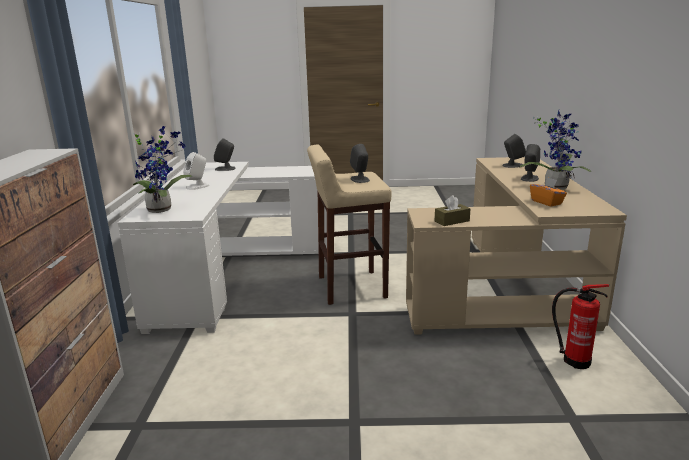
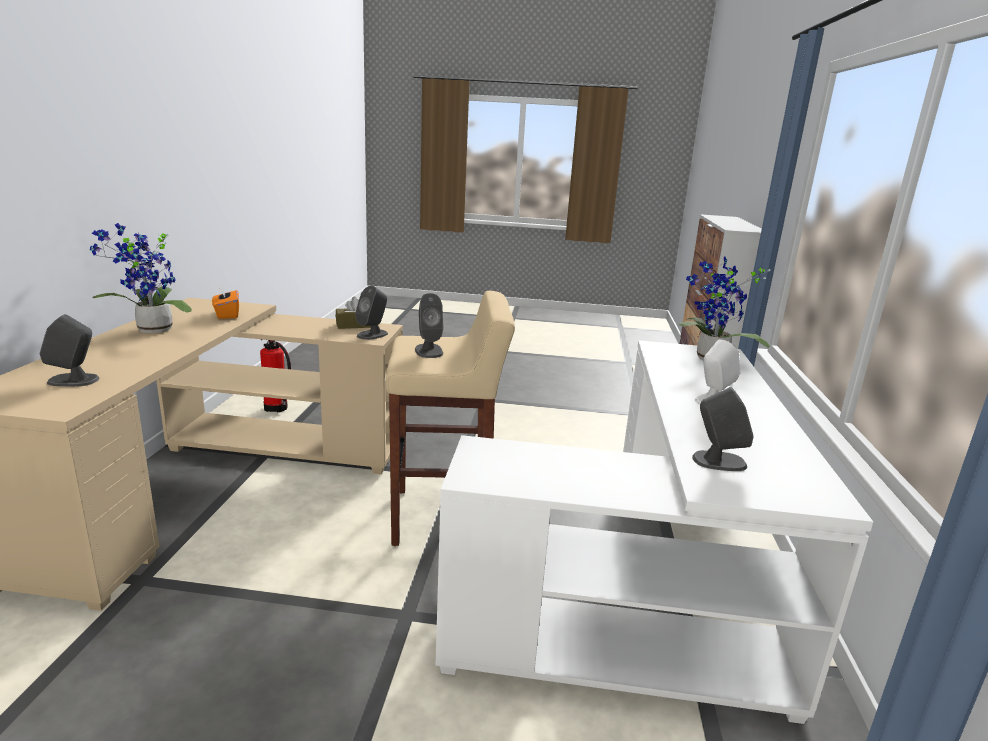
camera: 175 degrees left, 0 degrees up
(529, 178) = (142, 347): grey speaker -> grey speaker (372, 334)

